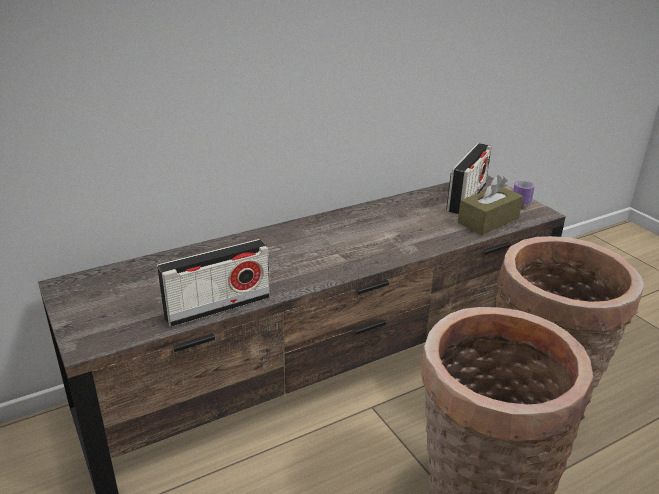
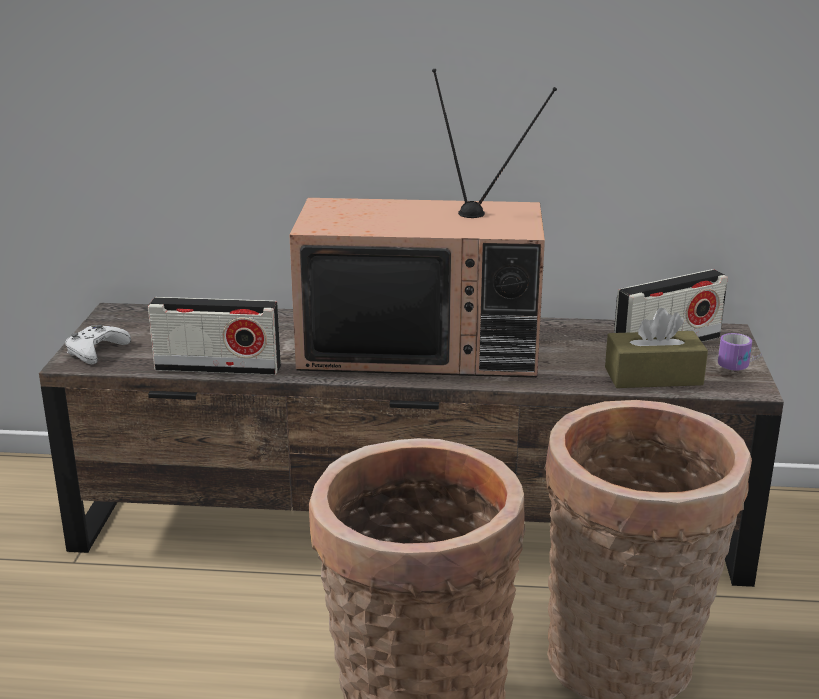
camera: 35 degrees right, 5 degrees down
(94, 327) = (96, 351): none -> white game controller
(337, 242) = (423, 347): none -> television

